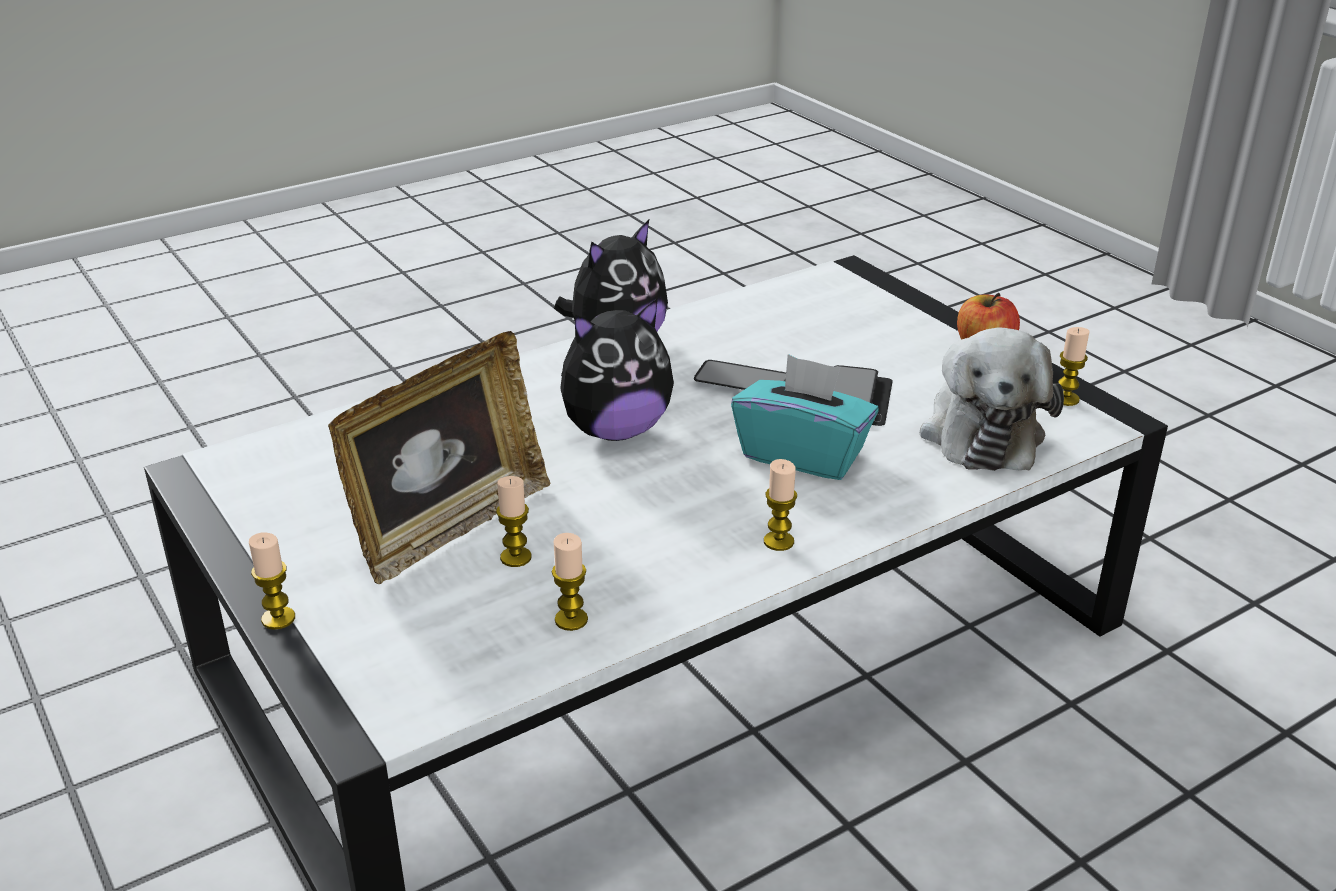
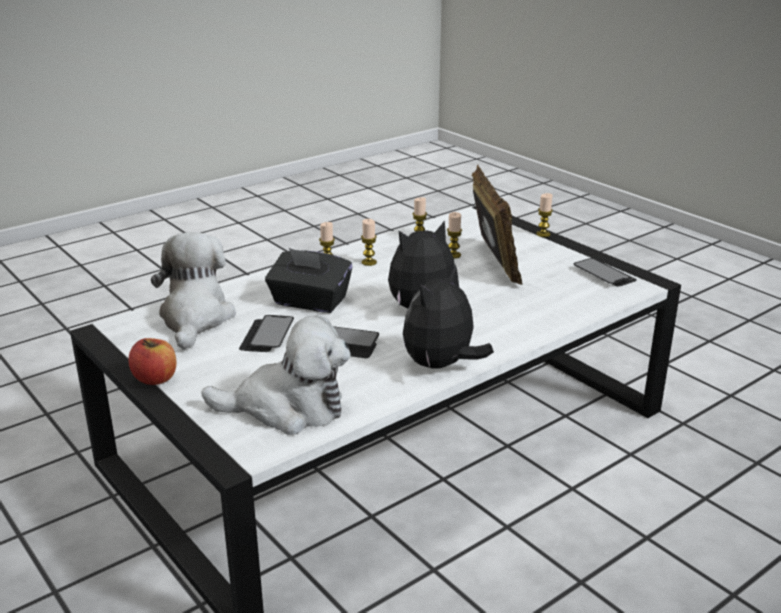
camera: 175 degrees right, 5 degrees down
(258, 490) = (604, 274): none -> phone
(449, 526) = (492, 264): picture frame -> picture frame turned 135 degrees clockwise
(803, 454) = (309, 302): turquoise tissue box -> black tissue box
(808, 310) = (287, 408): none -> plush toy
(1065, 399) = (124, 341): candle -> candle (369, 262)

